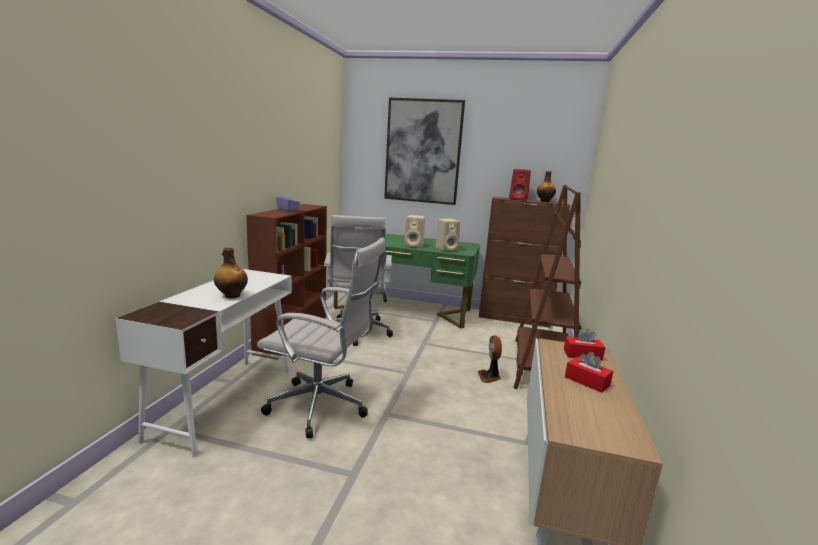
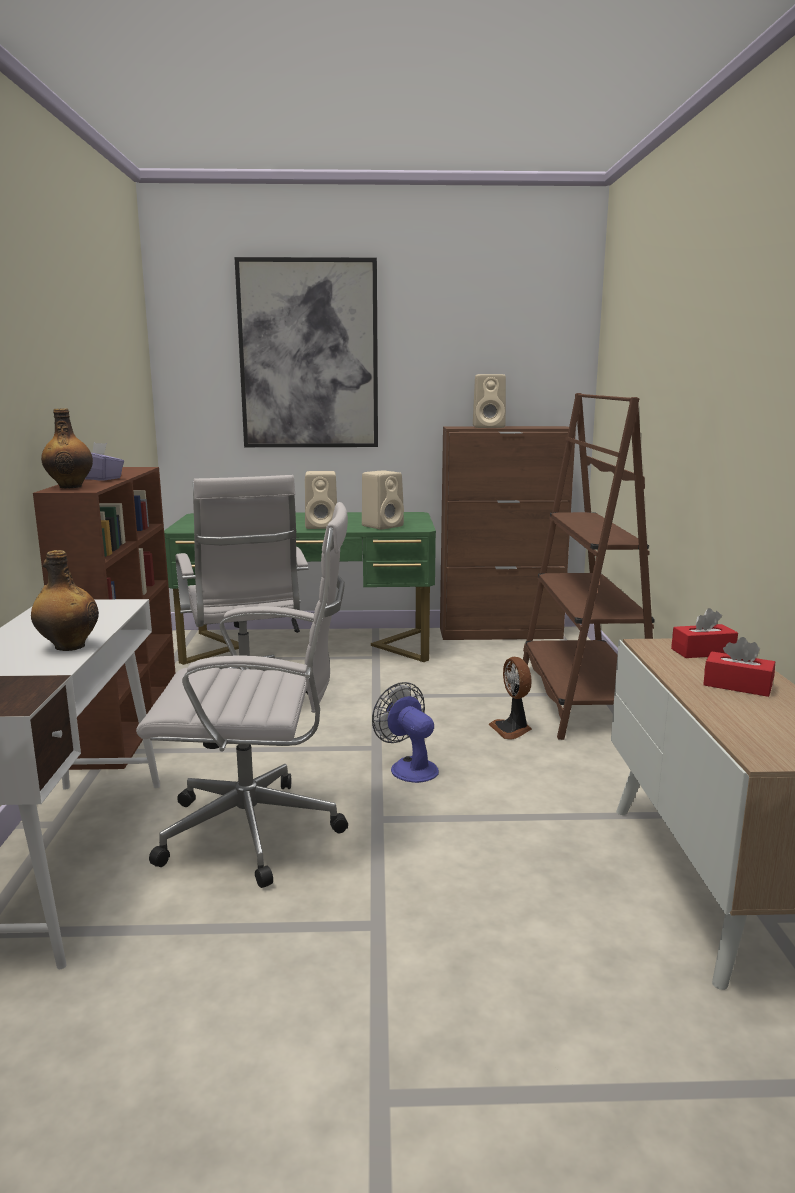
camera: 15 degrees left, 0 degrees up
(419, 387) = (409, 767): none -> fan
(519, 199) = (490, 427): red speaker -> beige speaker
(544, 201) = (531, 426): bottle -> bottle (70, 486)

